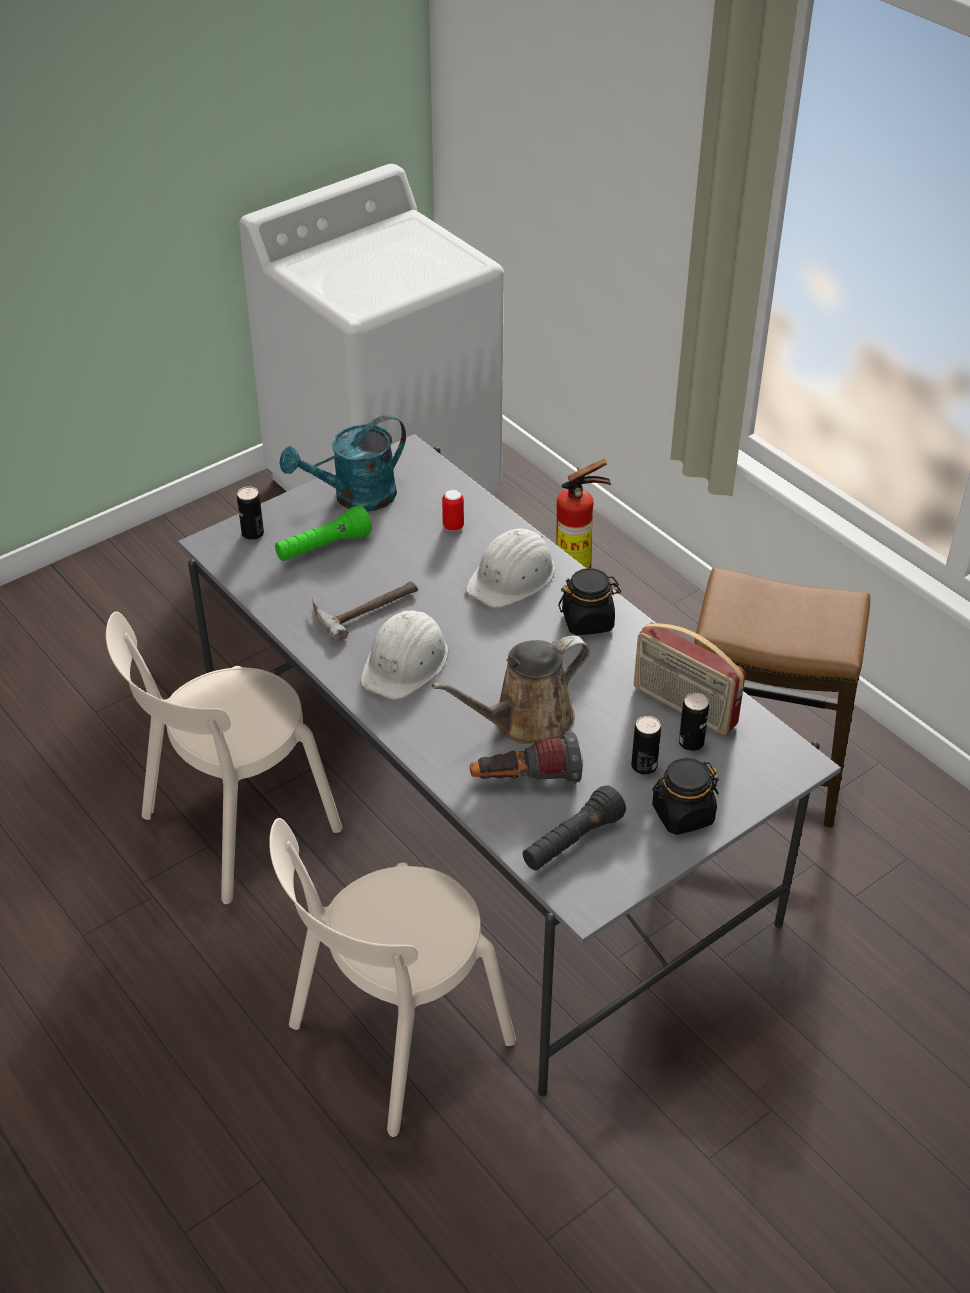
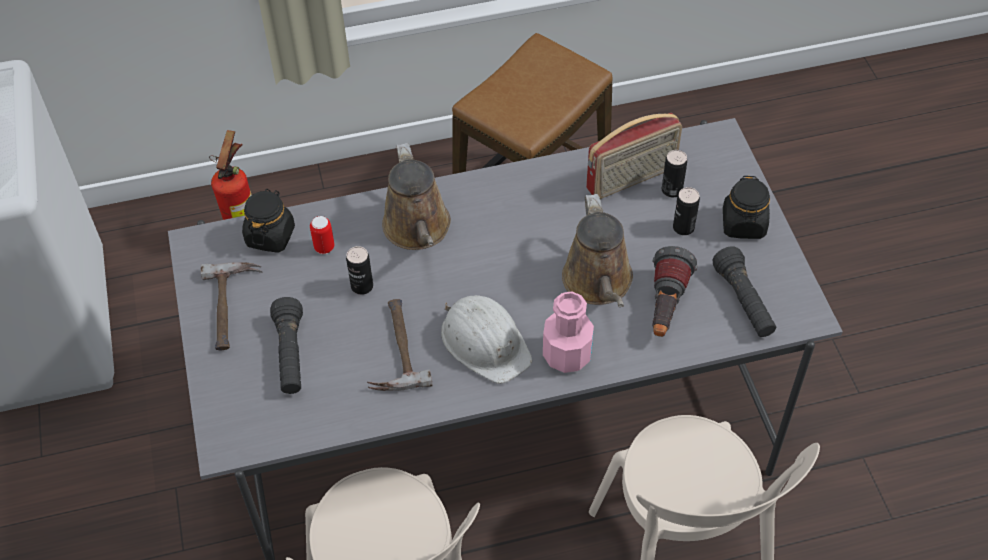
camera: 65 degrees left, 10 degrees up
(252, 533) = (232, 407): can -> can (362, 286)
(323, 547) = (290, 355): green flashlight -> black flashlight
(354, 498) = (233, 307): turquoise watering can -> hammer
(422, 723) = (567, 355): none -> pink bottle
(512, 577) = (418, 229): white hard hat -> brown watering can
(588, 621) = (502, 200): black jar -> black jar (270, 236)

